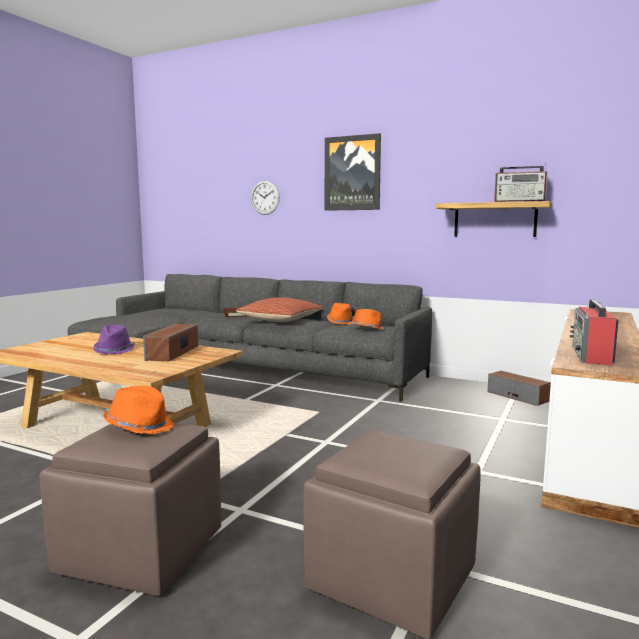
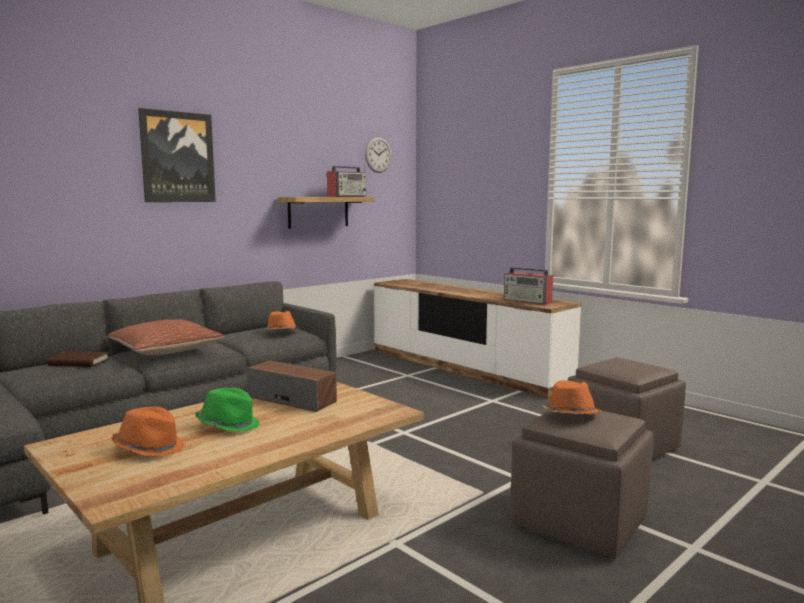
camera: 70 degrees left, 0 degrees up
(114, 350) = (228, 425): purple hat -> green hat
(265, 197) = (38, 181): wall clock -> wall clock (378, 155)
(341, 322) = (229, 335): orange hat -> orange hat (150, 448)
(518, 396) = (367, 361): speaker -> none

